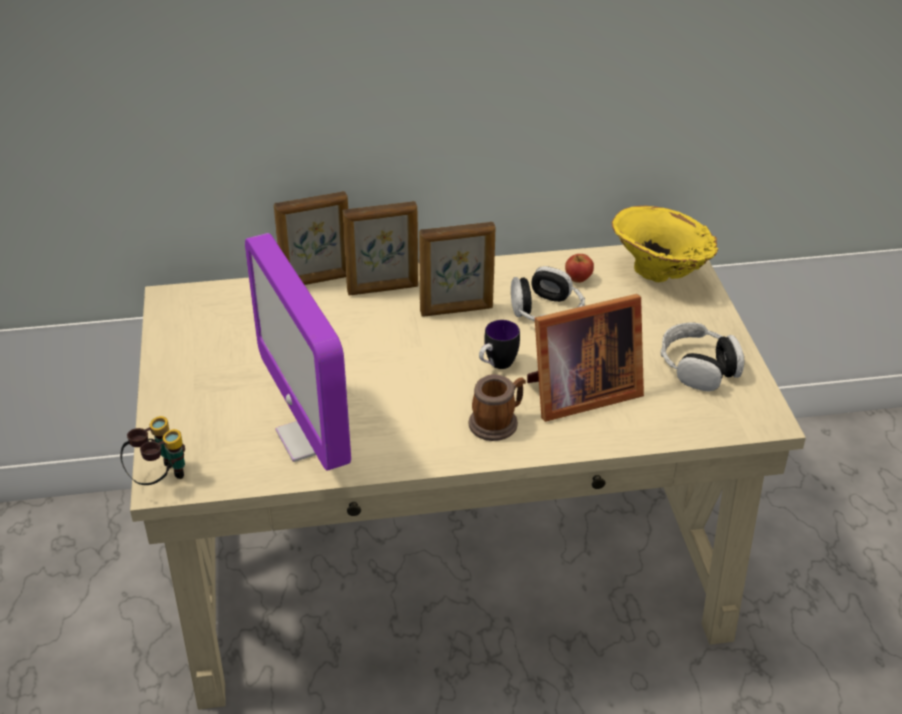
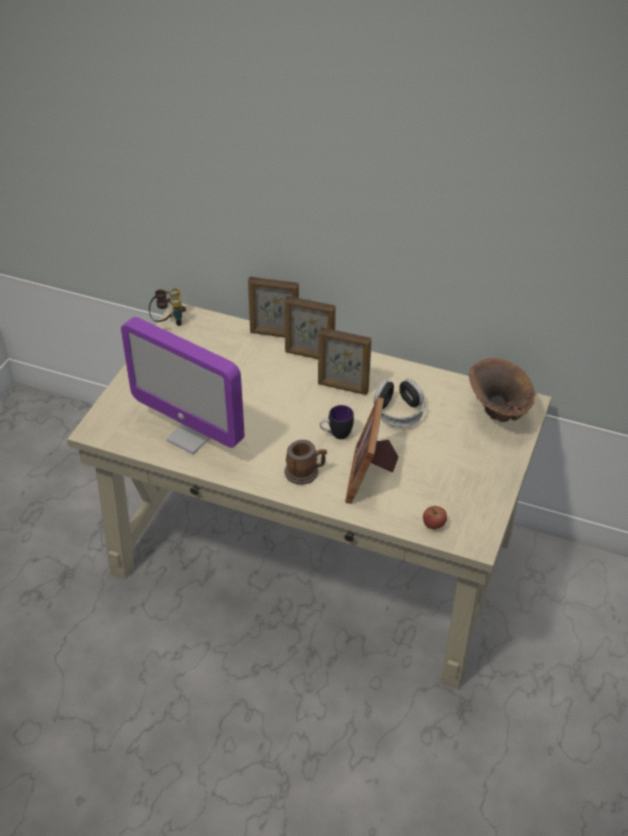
camera: 30 degrees right, 5 degrees up
(159, 478) = (94, 426): binoculars -> binoculars (168, 321)
(311, 437) = (191, 436): monitor -> monitor turned 60 degrees counterclockwise
(578, 279) = (440, 396): apple -> apple (434, 525)
(578, 394) = (370, 475): picture frame -> picture frame turned 90 degrees clockwise
(658, 277) = (496, 415): yellow vase -> brown vase
(698, 367) = (465, 489): headphones -> none

